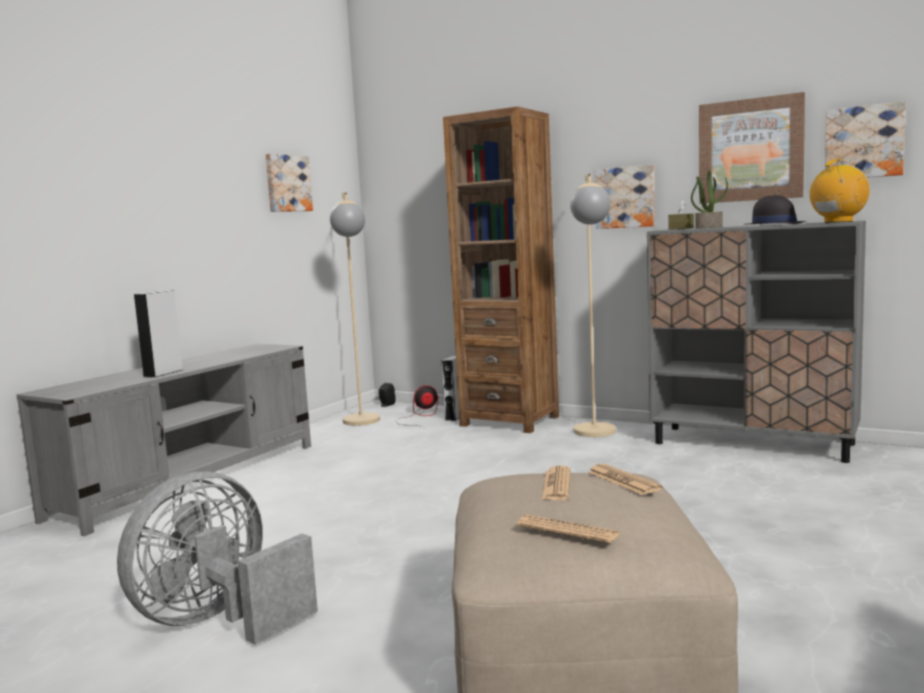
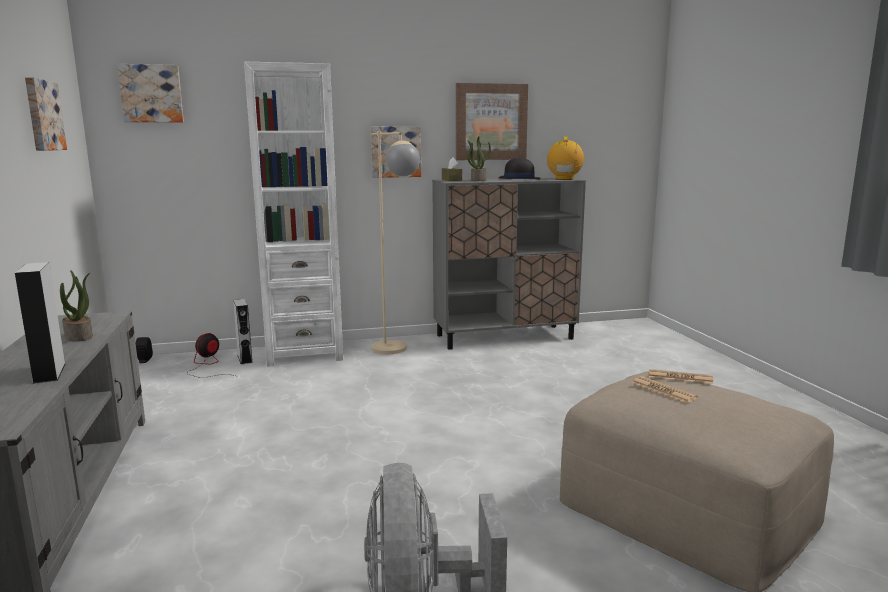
camera: 45 degrees left, 5 degrees up
(232, 357) = (79, 336): none -> potted plant
(362, 424) = (157, 385): beige floor lamp -> none
(510, 421) = (304, 353): brown bookcase -> white bookcase
(567, 530) = (748, 418): newspaper -> none
(864, 142) = (560, 124): picture -> picture (152, 94)

